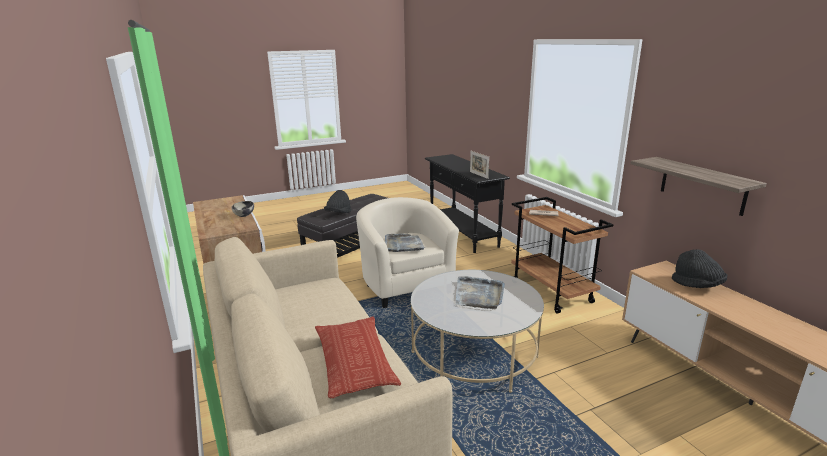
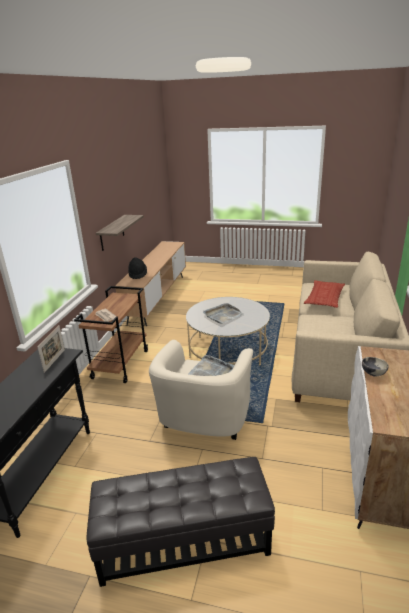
camera: 140 degrees left, 5 degrees up
(338, 214) = (212, 475): black hat -> none

